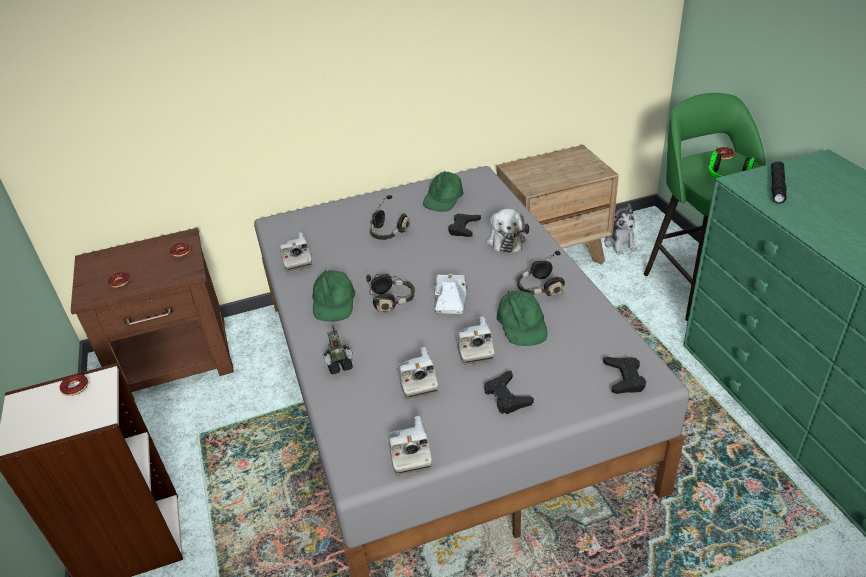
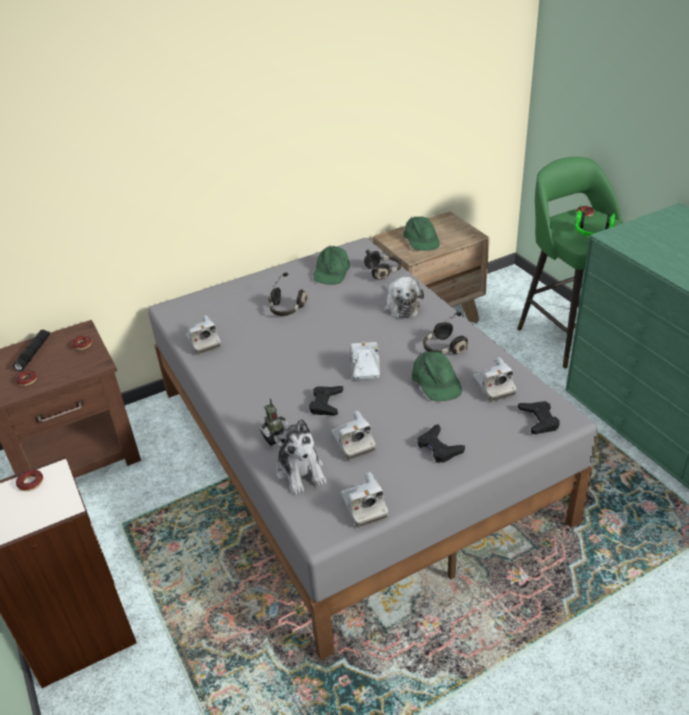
camera: 10 degrees left, 0 degrees up
(333, 302) = (252, 379): green cap -> green cap (421, 240)
(393, 300) = (309, 372): black headphones -> black headphones (383, 271)
(464, 228) = (359, 298): black game controller -> black game controller (326, 403)
(474, 349) = (398, 409): camera -> camera (493, 388)
(620, 243) = (489, 302): plush toy -> plush toy (301, 472)
(777, 187) = (644, 239): black flashlight -> black flashlight (33, 353)

